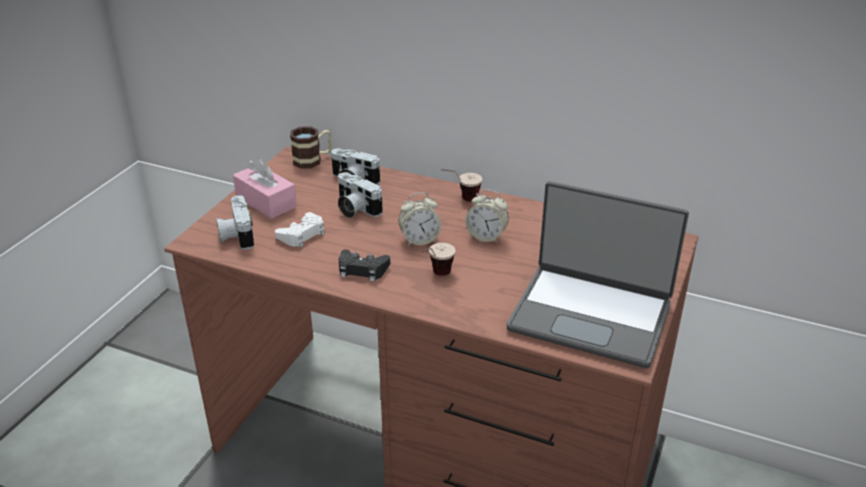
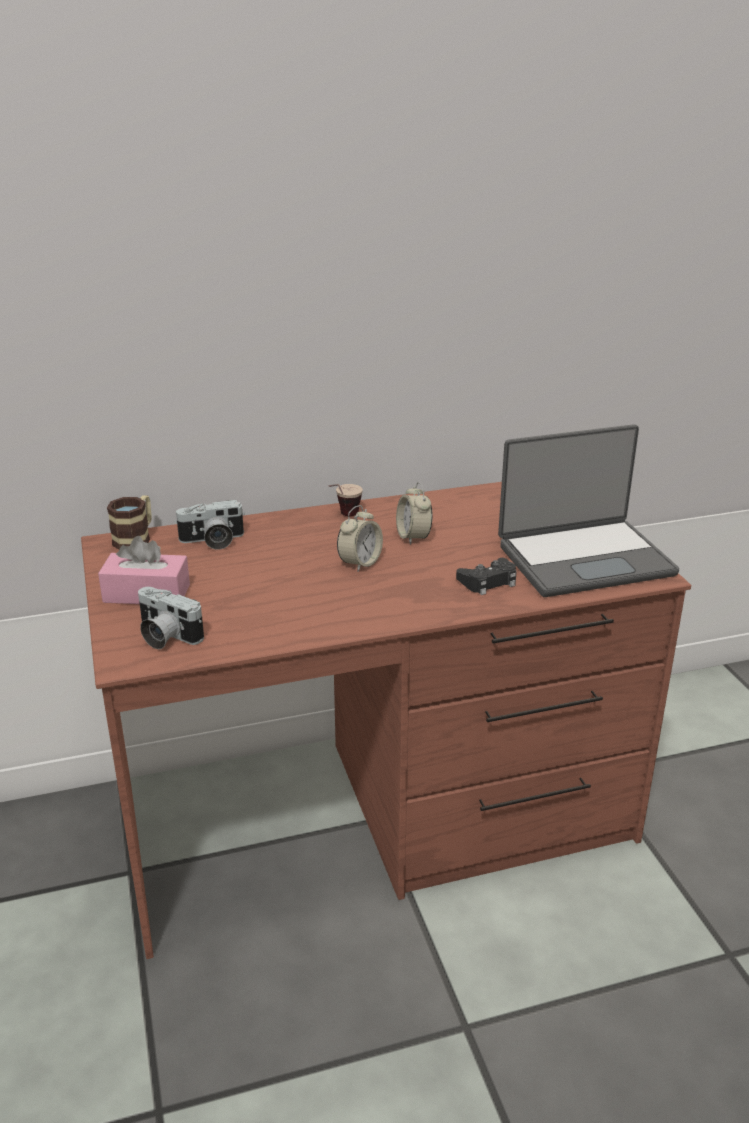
camera: 40 degrees left, 5 degrees down
(302, 235) = (238, 605): white game controller -> none
(355, 209) = (255, 563): camera -> none
(362, 270) = (347, 608): black game controller -> black game controller (488, 582)
(435, 276) = (420, 584): cup -> none
(486, 237) = (413, 537): alarm clock -> alarm clock turned 90 degrees clockwise

